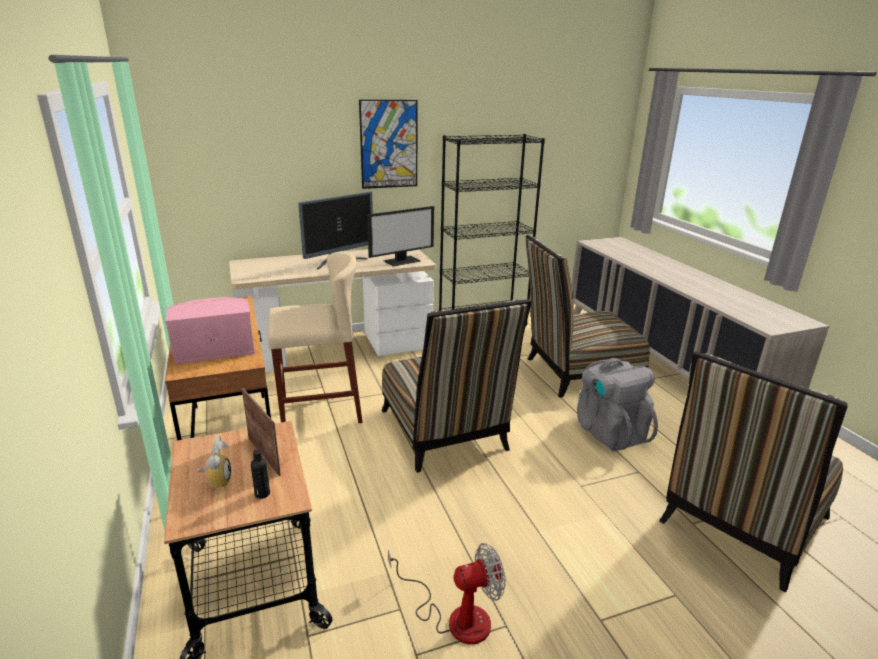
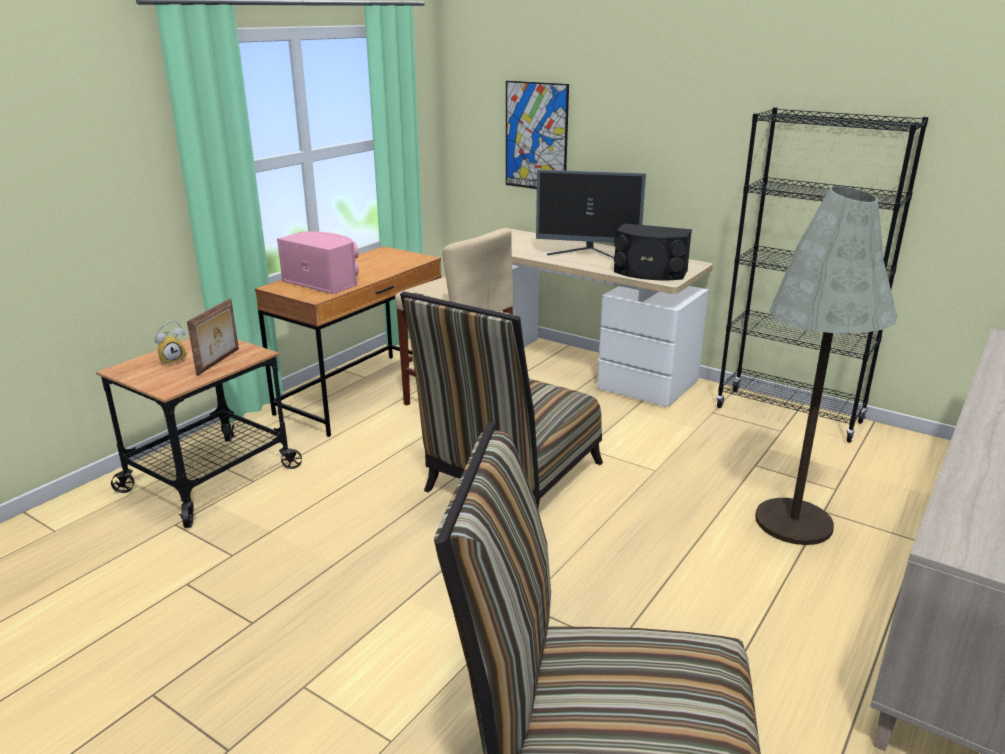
camera: 55 degrees right, 0 degrees up
(262, 494) = (169, 378): black bottle -> none
(389, 144) = (696, 114): picture -> picture (536, 136)
(402, 261) = (649, 272): monitor -> black speaker
(455, 617) = (243, 588): fan -> none
(576, 373) = (793, 522): chair -> grey floor lamp
(609, 431) = (679, 594): grey backpack -> none

